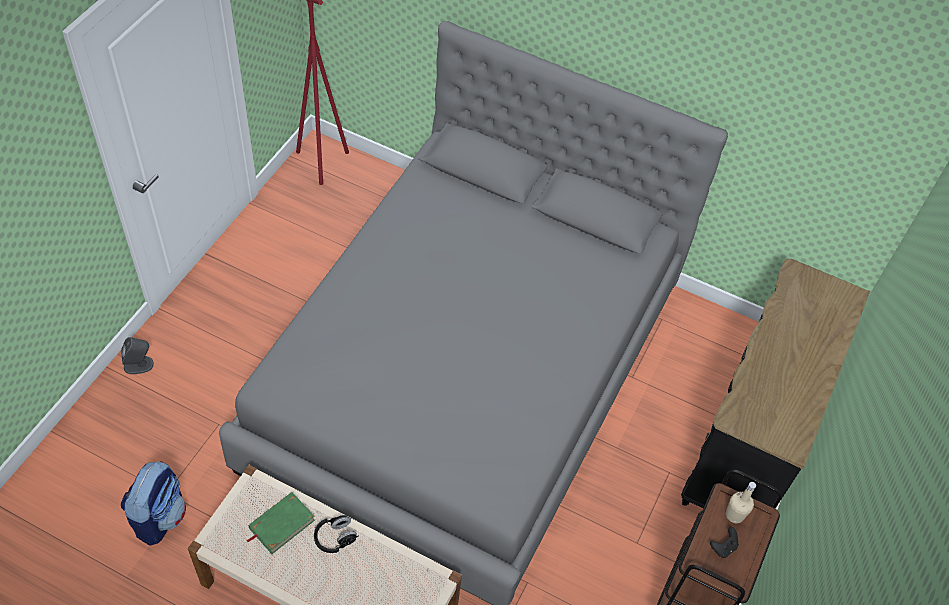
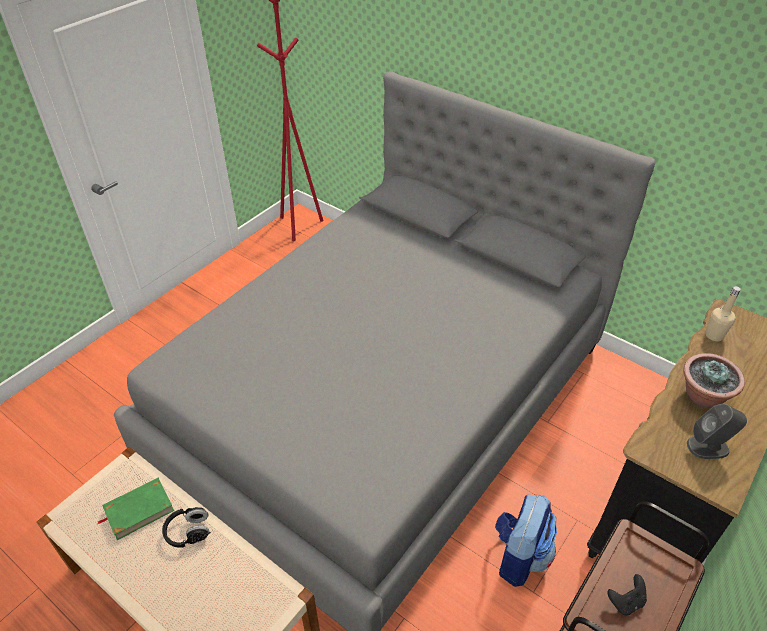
camera: 15 degrees right, 10 degrees down
(139, 365) = (93, 362): grey speaker -> grey speaker (708, 447)
(159, 516) = (57, 495): backpack -> backpack (519, 556)
(734, 515) = (643, 561): beige bottle -> beige bottle (714, 335)
(776, 364) = (703, 397): none -> potted plant

